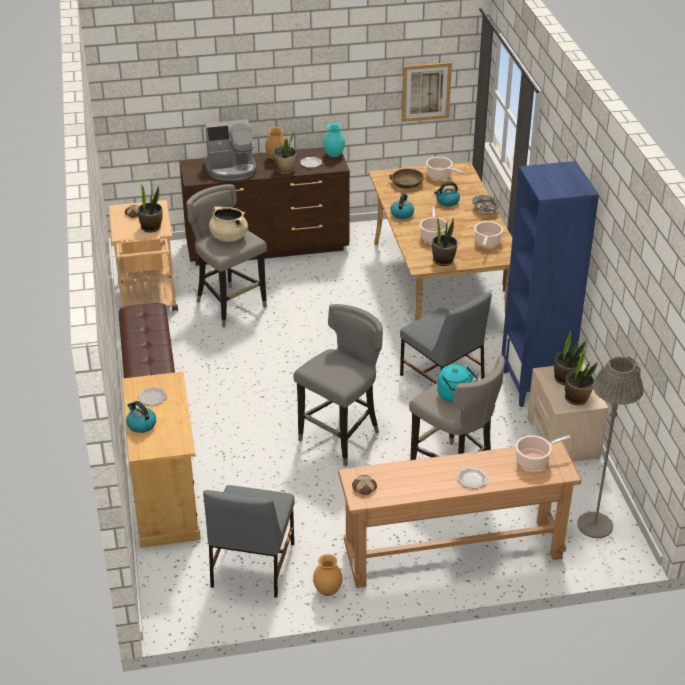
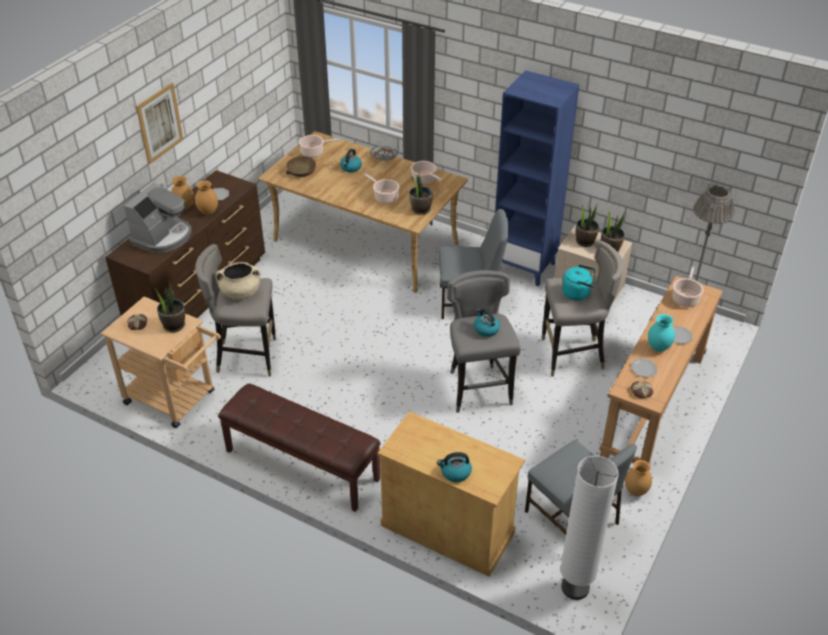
camera: 50 degrees left, 5 degrees up
(152, 397) = (425, 447): plate -> plate (643, 369)
(177, 603) = (575, 588): none -> white floor lamp
(285, 170) = (208, 212): potted plant -> brown vase
(333, 155) = (223, 179): turquoise vase -> turquoise vase (658, 348)
(402, 214) = (337, 194): kettle -> kettle (486, 329)
(426, 91) = (258, 87): picture -> picture (159, 123)

